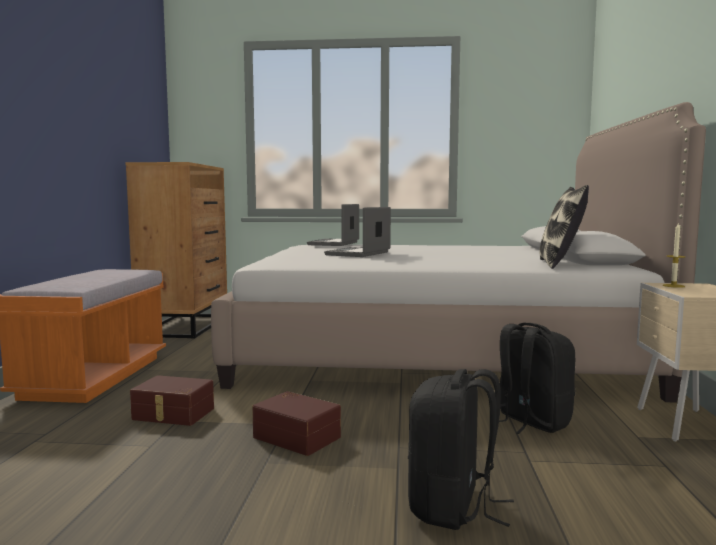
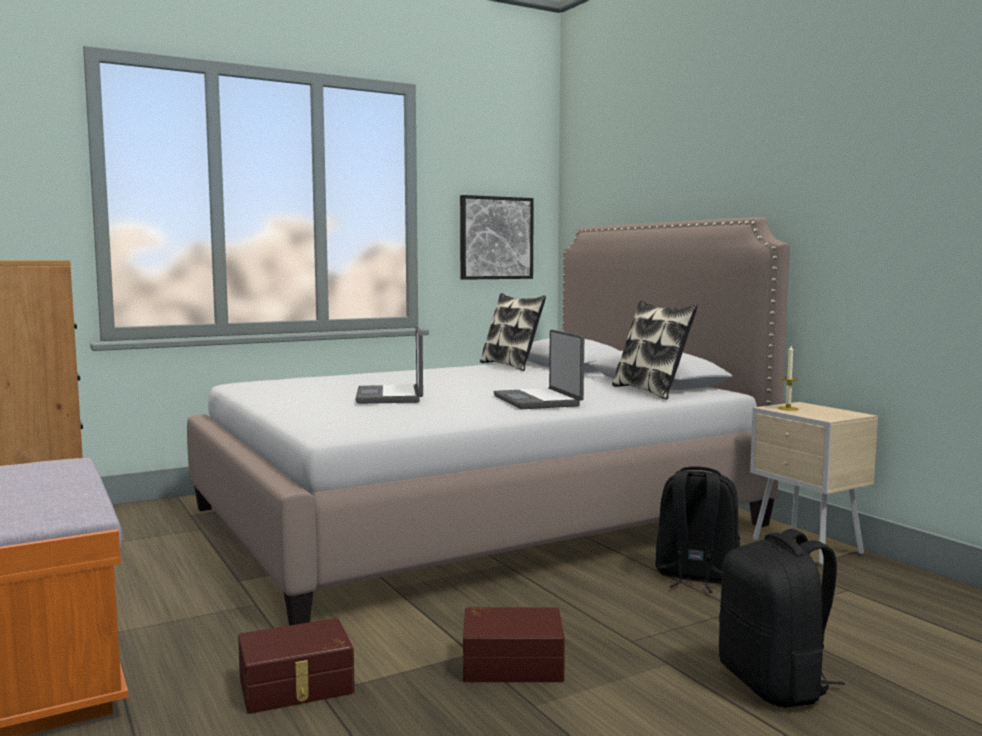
camera: 35 degrees left, 0 degrees up
(334, 244) = (297, 380): laptop -> laptop (539, 401)
(510, 246) = (511, 366): none -> pillow
(527, 149) = (496, 238): none -> picture

